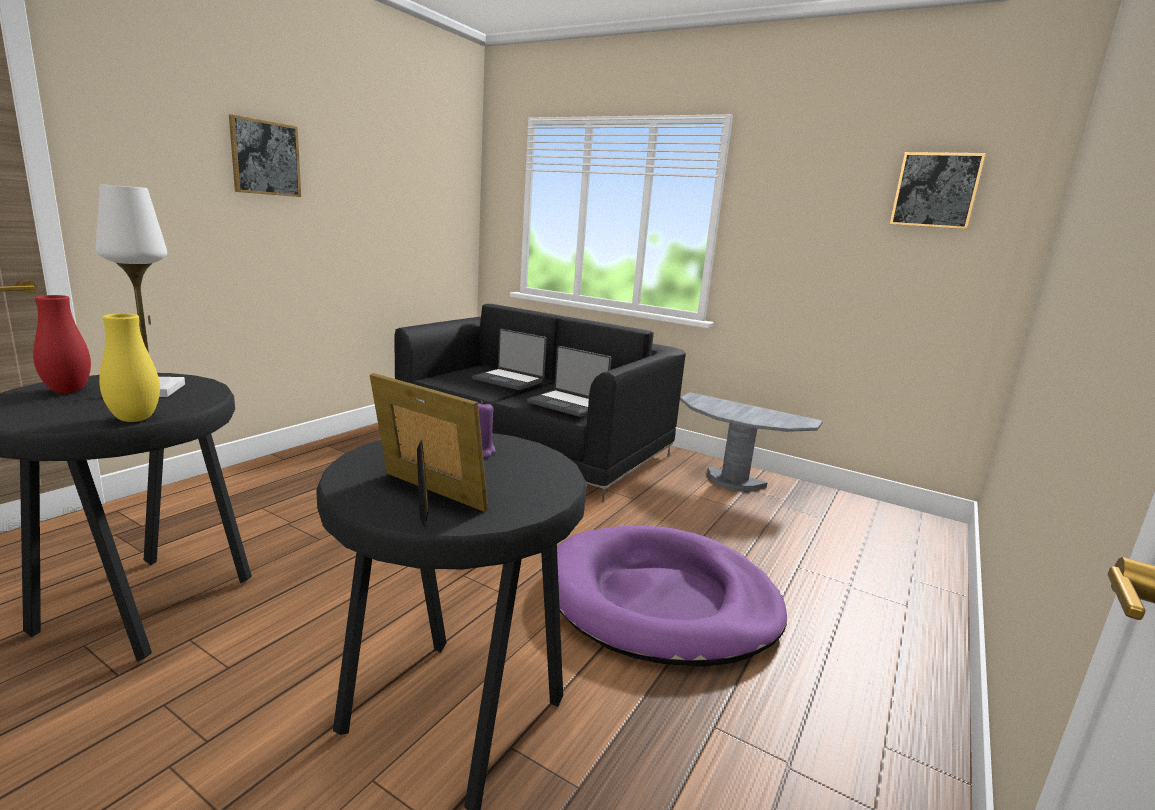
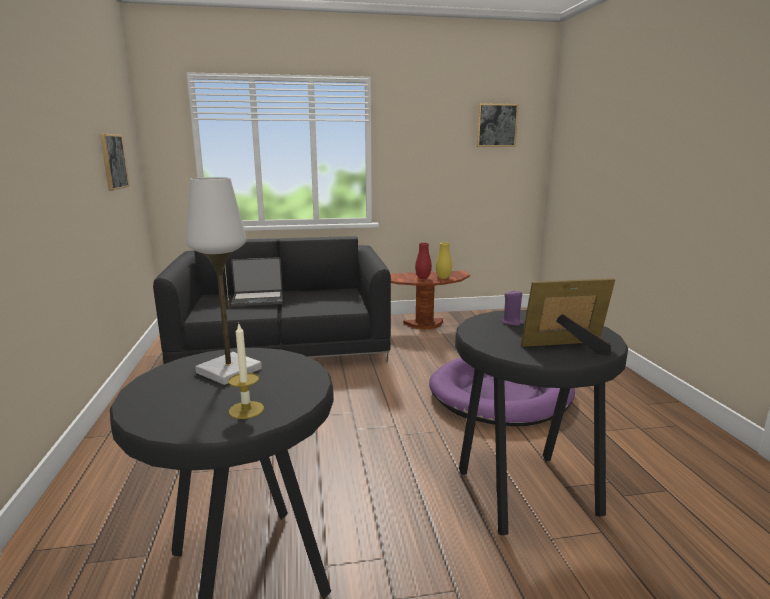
camera: 40 degrees left, 0 degrees up
(55, 415) = (246, 410): none -> candle
(68, 391) = (171, 398): red vase -> red vase (423, 278)
(135, 419) = (308, 386): yellow vase -> yellow vase (443, 278)
(265, 158) = (32, 126): picture -> picture (113, 161)
(568, 404) = (334, 302): laptop -> none
(733, 482) = (425, 324): grey side table -> brown side table

